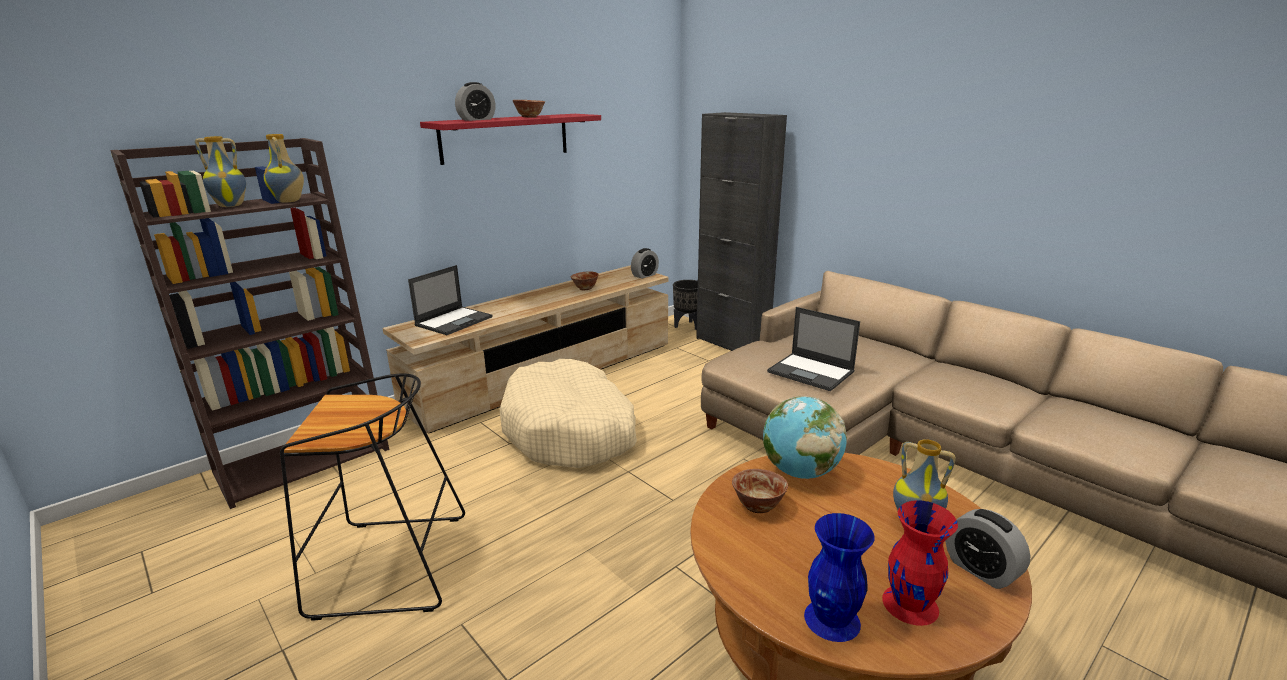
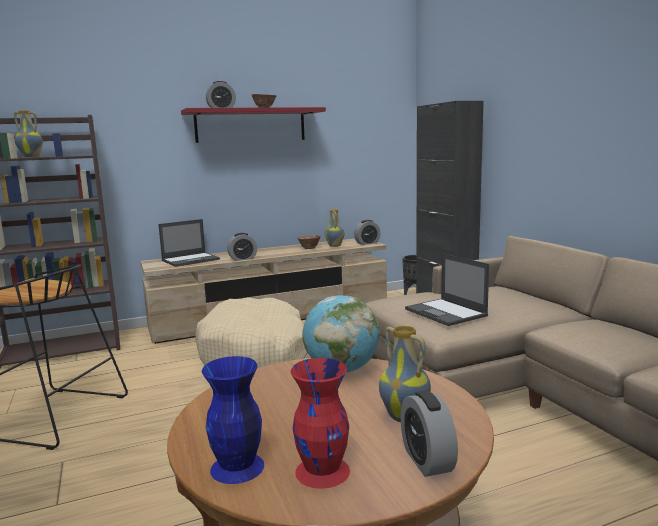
camera: 20 degrees right, 10 degrees down
(290, 201) = (68, 156): vase -> vase (335, 246)
(521, 313) = (242, 259): none -> alarm clock
(758, 506) = (275, 386): bowl -> none

